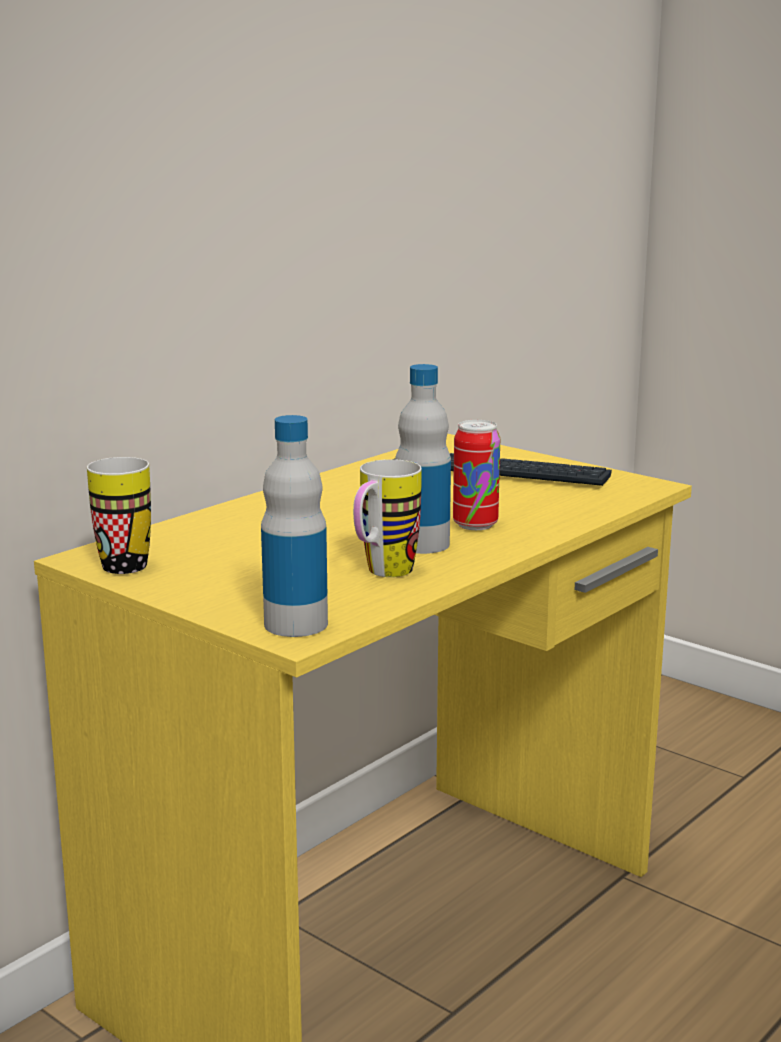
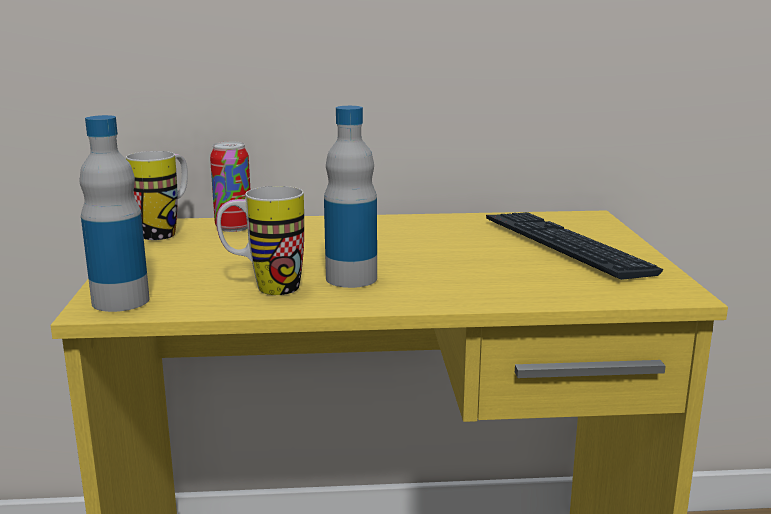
camera: 45 degrees right, 0 degrees up
(475, 524) = (429, 277): can -> can (233, 228)

